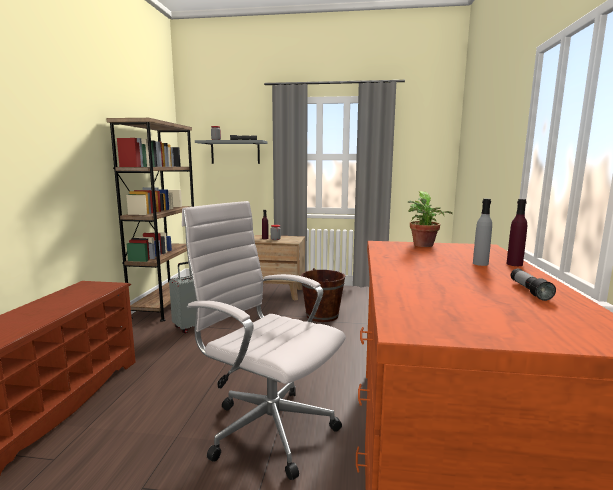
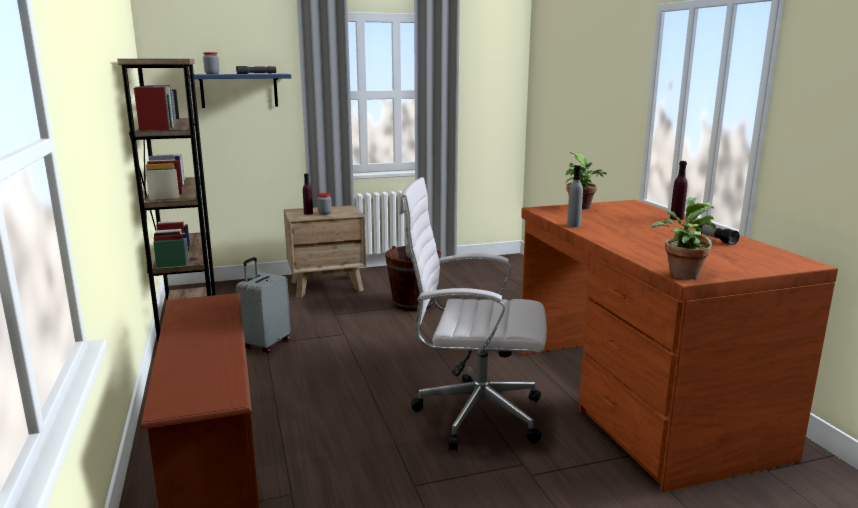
camera: 25 degrees left, 5 degrees up
(235, 152) = (239, 90): grey shelf -> blue shelf
(408, 325) = (682, 273): none -> potted plant
(480, 263) = (653, 221): grey bottle -> grey bottle (573, 225)

